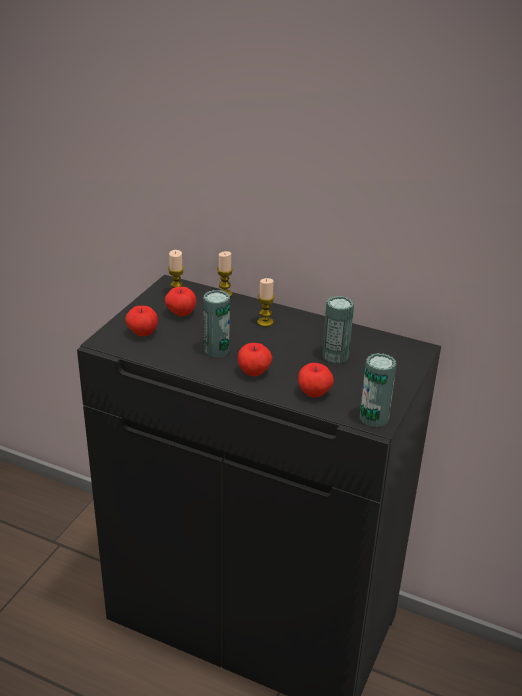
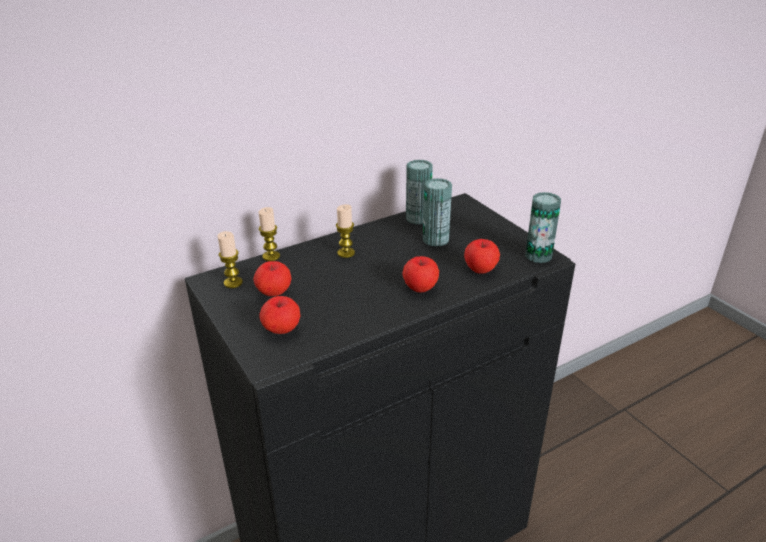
camera: 55 degrees left, 0 degrees up
(216, 350) = (363, 295): can -> can (418, 218)

